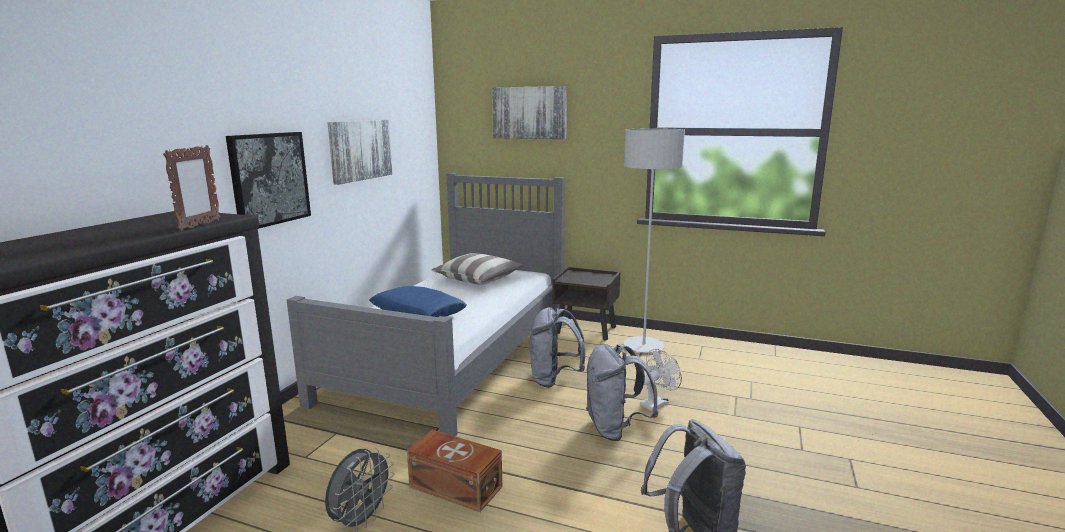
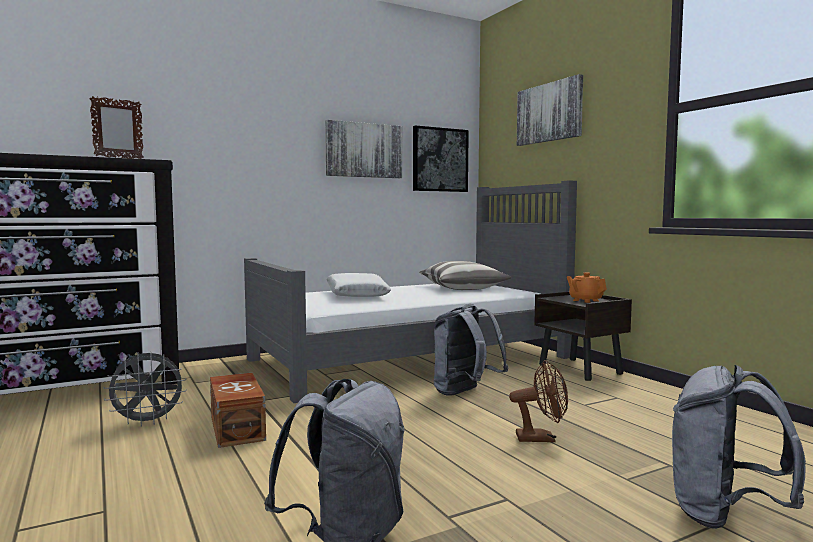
camera: 40 degrees right, 10 degrees down
(269, 179) = (253, 159): picture -> picture (440, 160)
(418, 313) = (356, 295): blue pillow -> white pillow
(591, 278) = (585, 300): none -> orange teapot
(615, 429) = (448, 441): grey backpack -> grey backpack (724, 516)
(643, 346) = (626, 395): grey floor lamp -> none
(657, 403) = (541, 438): white fan -> brown fan

